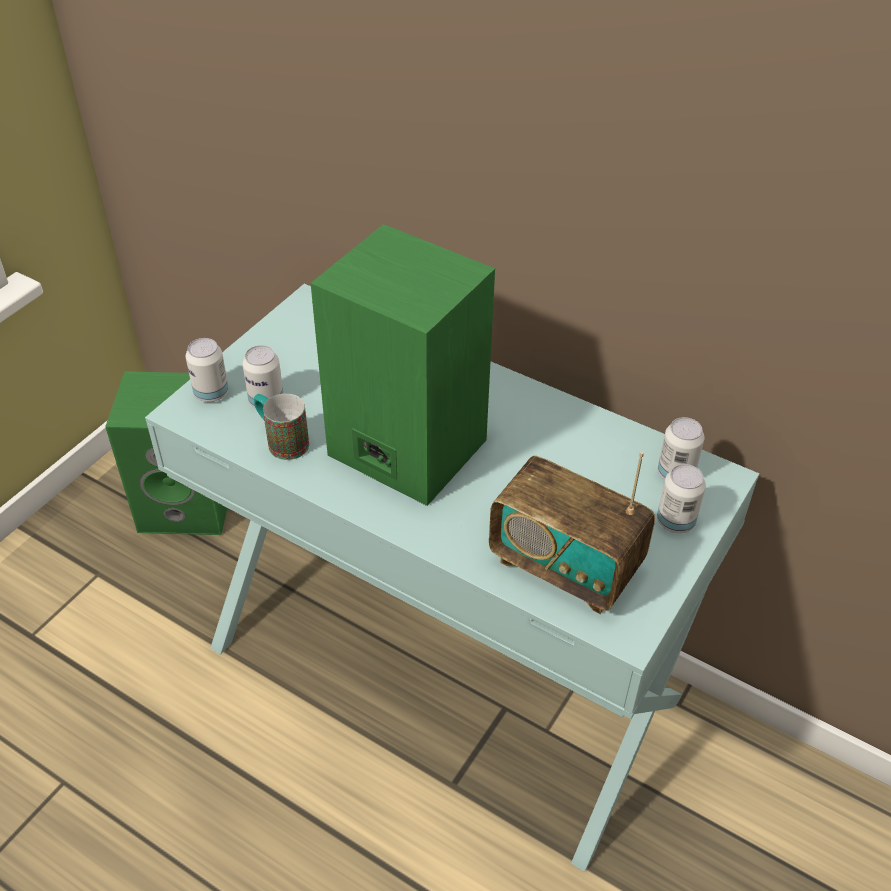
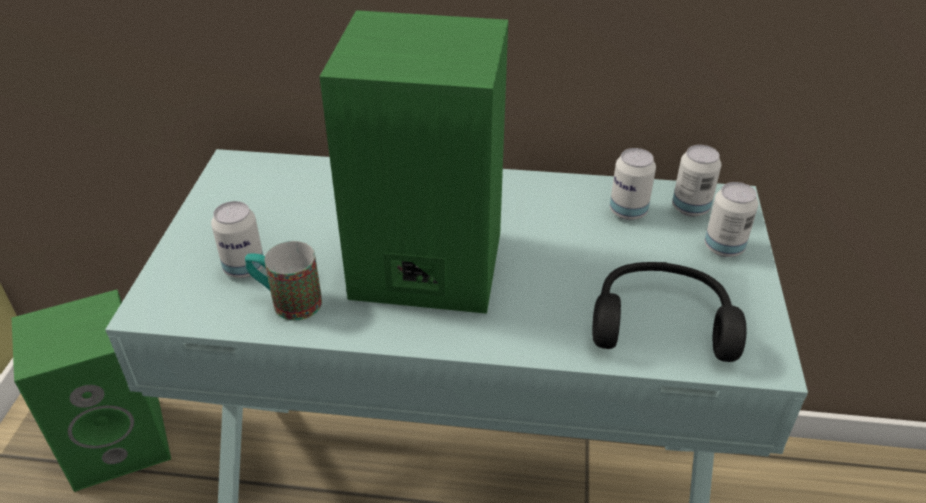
camera: 25 degrees left, 5 degrees down
(211, 393) = (174, 280): can -> can (628, 211)
(565, 566) = (661, 322): radio -> black headphones

